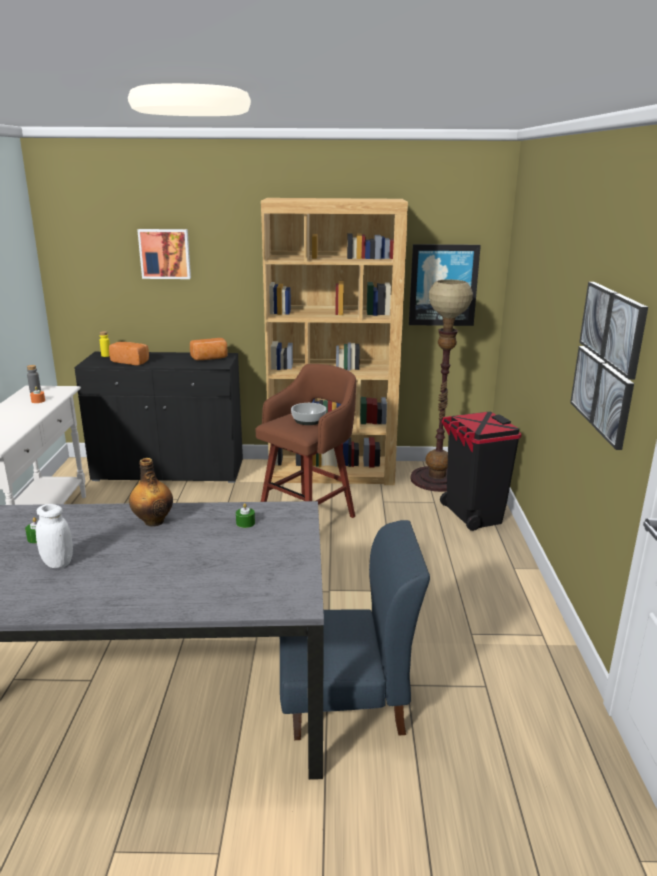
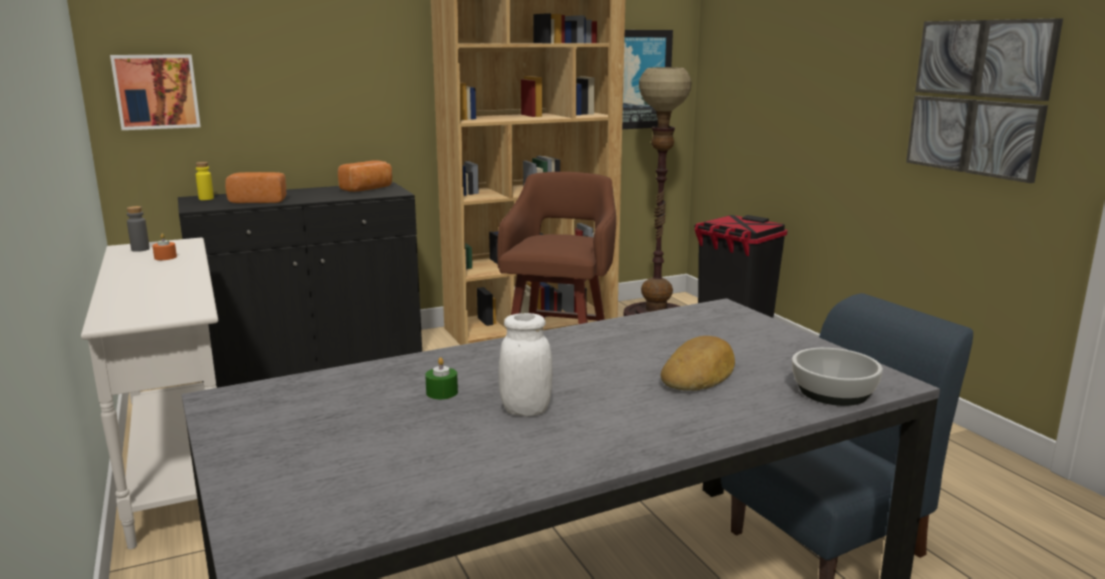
camera: 25 degrees left, 5 degrees down
(153, 521) = (571, 347): bottle -> none
(165, 253) = (286, 45): picture -> picture (156, 91)
(192, 562) = (700, 374): none -> bread
(245, 523) = (687, 329): green candle -> none
(308, 420) = (563, 240): bowl -> bowl (832, 391)

